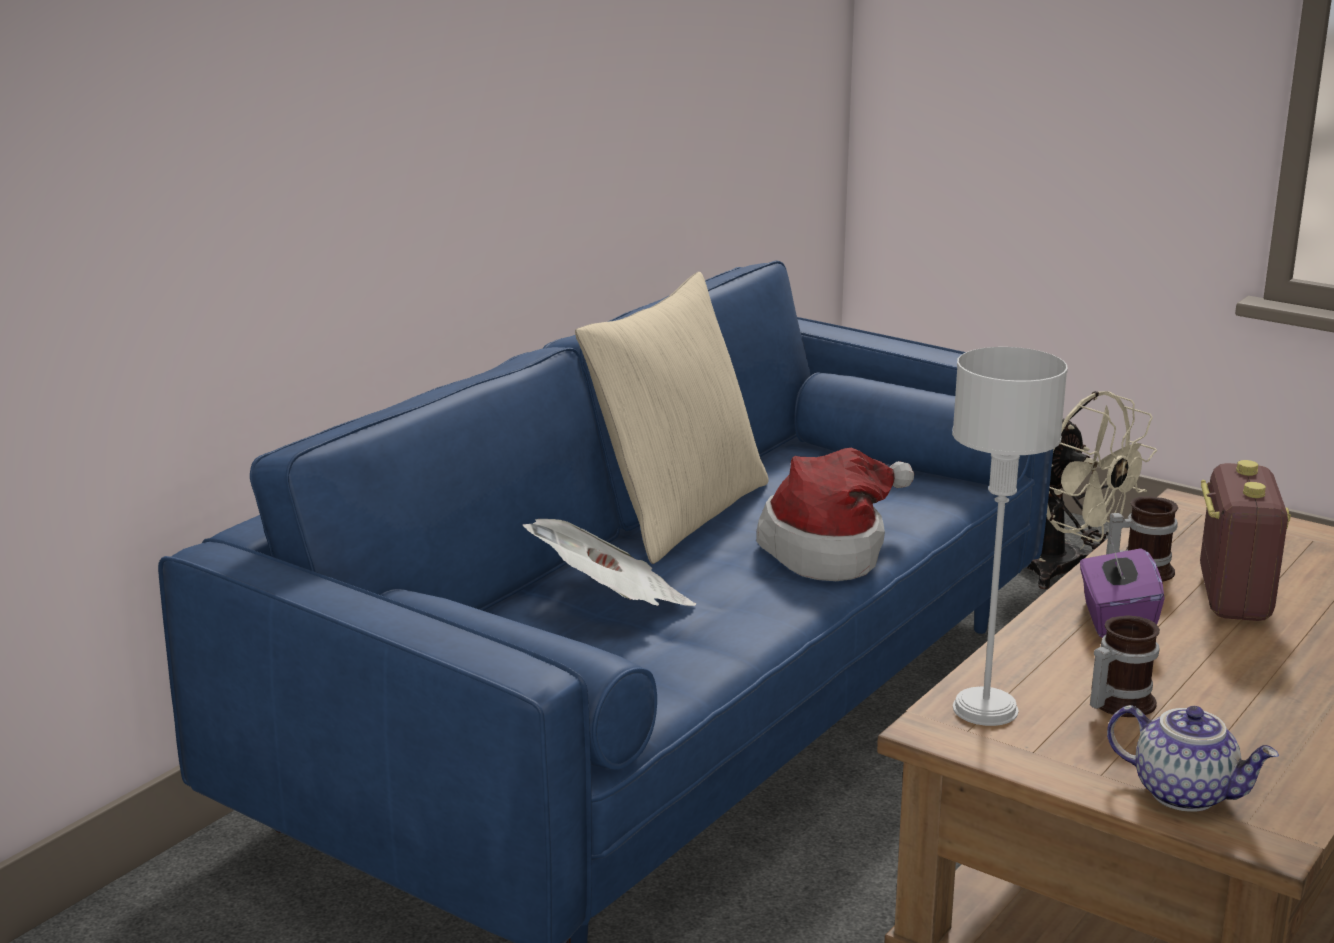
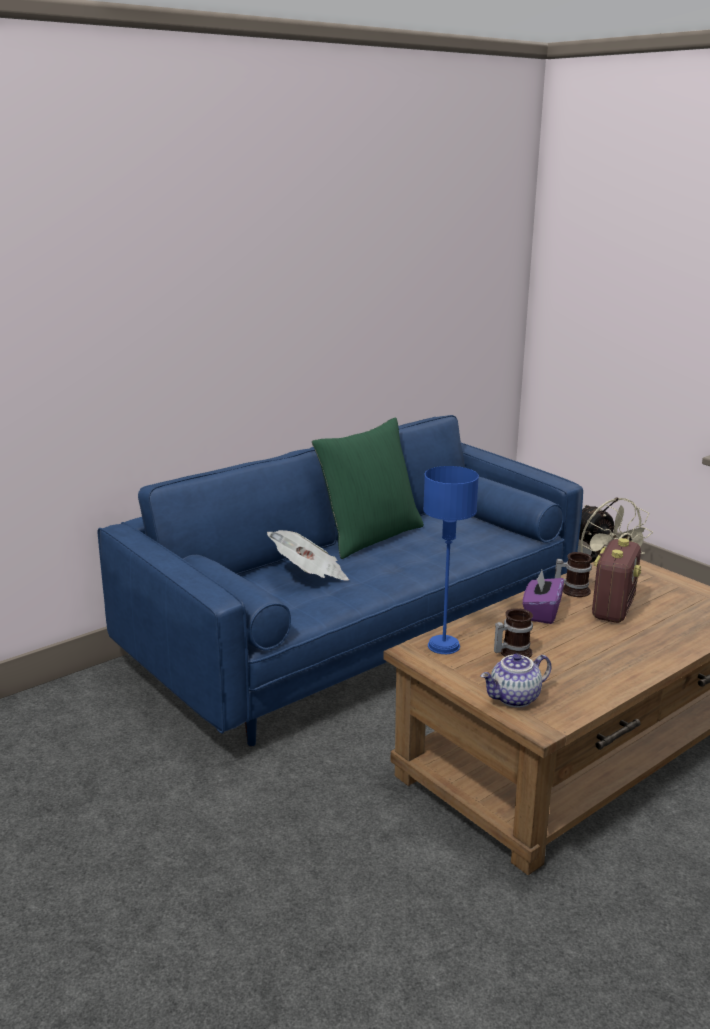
camera: 15 degrees right, 0 degrees up
(678, 514) = (370, 536): beige pillow -> green pillow
(831, 549) = (432, 562): hat -> none
(985, 708) = (444, 645): grey table lamp -> blue table lamp
(1185, 793) = (515, 699): teapot -> teapot turned 105 degrees clockwise

